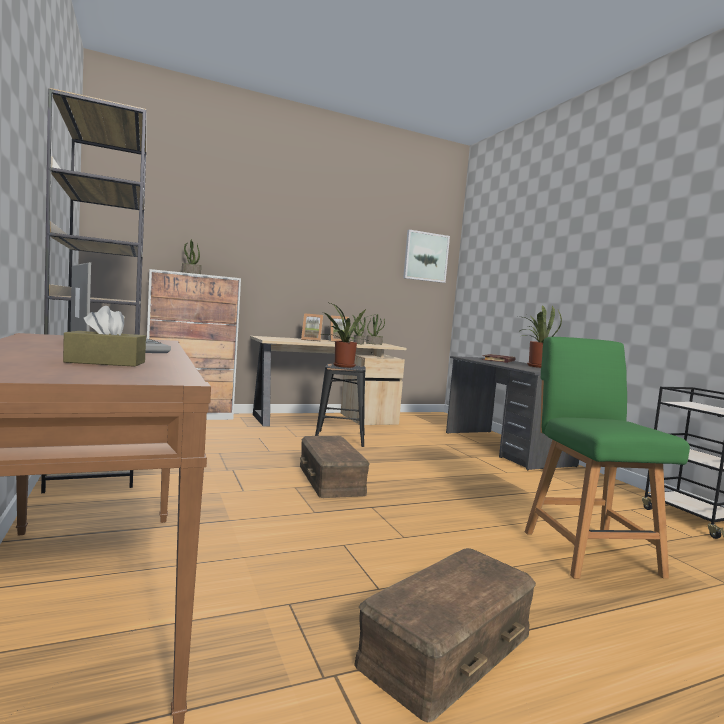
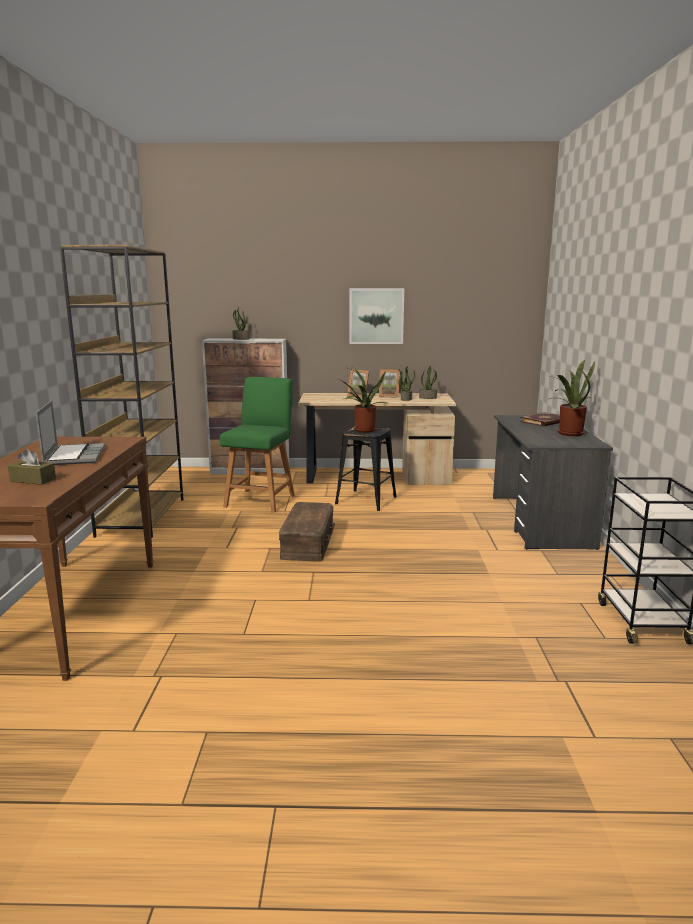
camera: 25 degrees right, 10 degrees up
(425, 257) = (500, 290): picture -> picture (376, 316)
(446, 647) = (244, 676): brown storage box -> none
(587, 551) = (460, 633): green chair -> green chair (261, 500)

